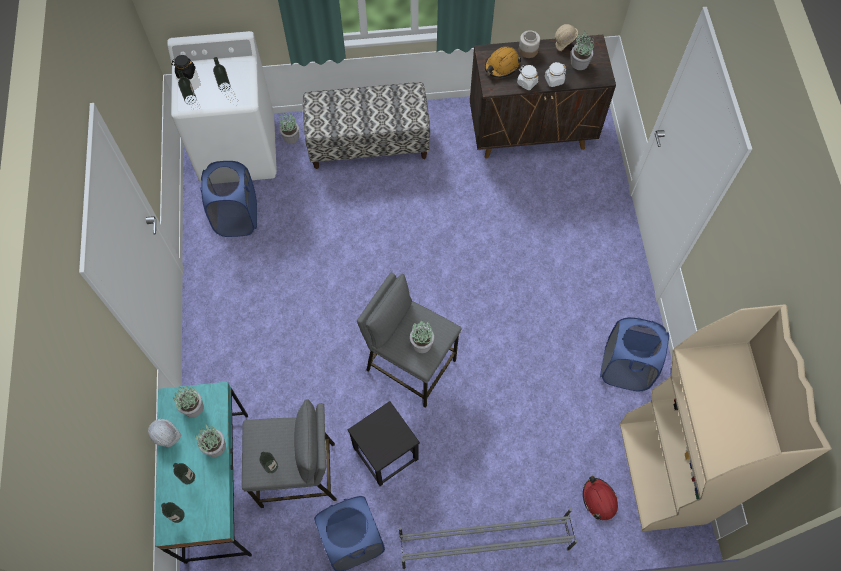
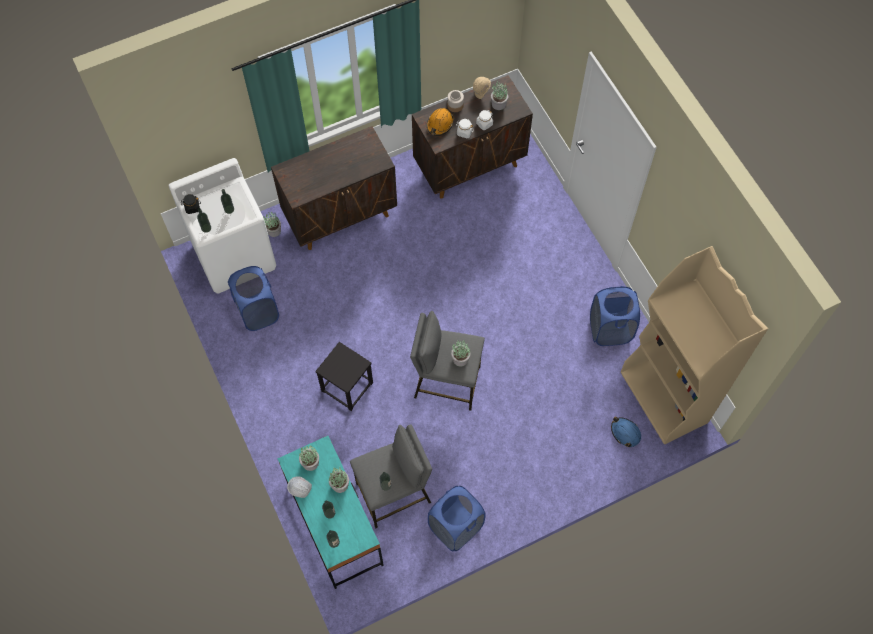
camera: 20 degrees left, 0 degrees up
(368, 143) = (341, 215): bench -> brown cabinet
(385, 453) = (454, 455): black stool -> black stool (346, 387)
(483, 542) = (552, 493): grey shoe rack -> none
(599, 500) = (625, 433): red hard hat -> blue hard hat

